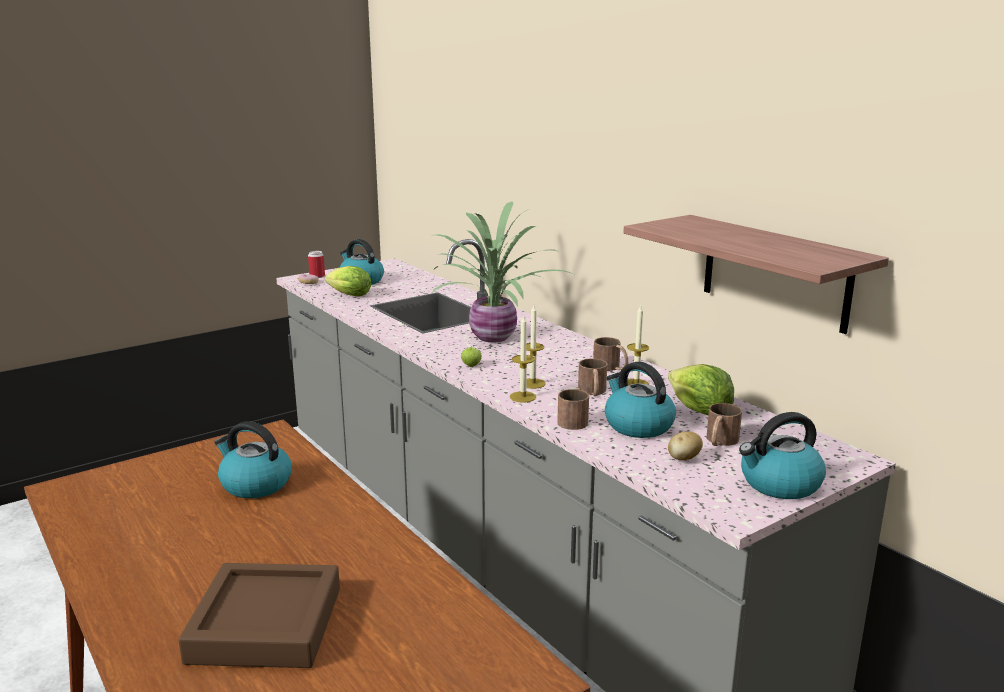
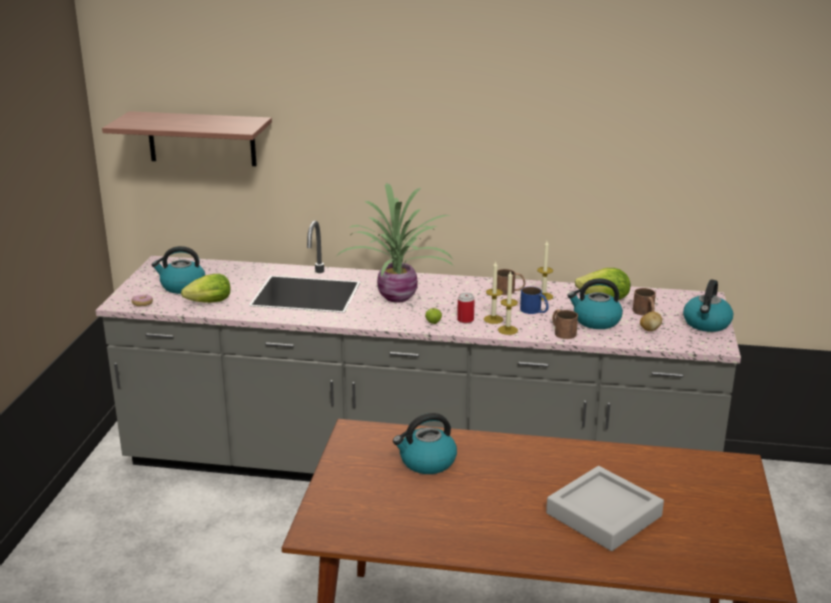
camera: 45 degrees left, 5 degrees up
(266, 625) = (603, 515): brown tray -> grey tray
(317, 276) = (131, 295): can -> can (465, 320)
(593, 392) = (534, 311): brown mug -> blue mug
(775, 272) = (626, 197): shelf -> shelf (201, 139)

